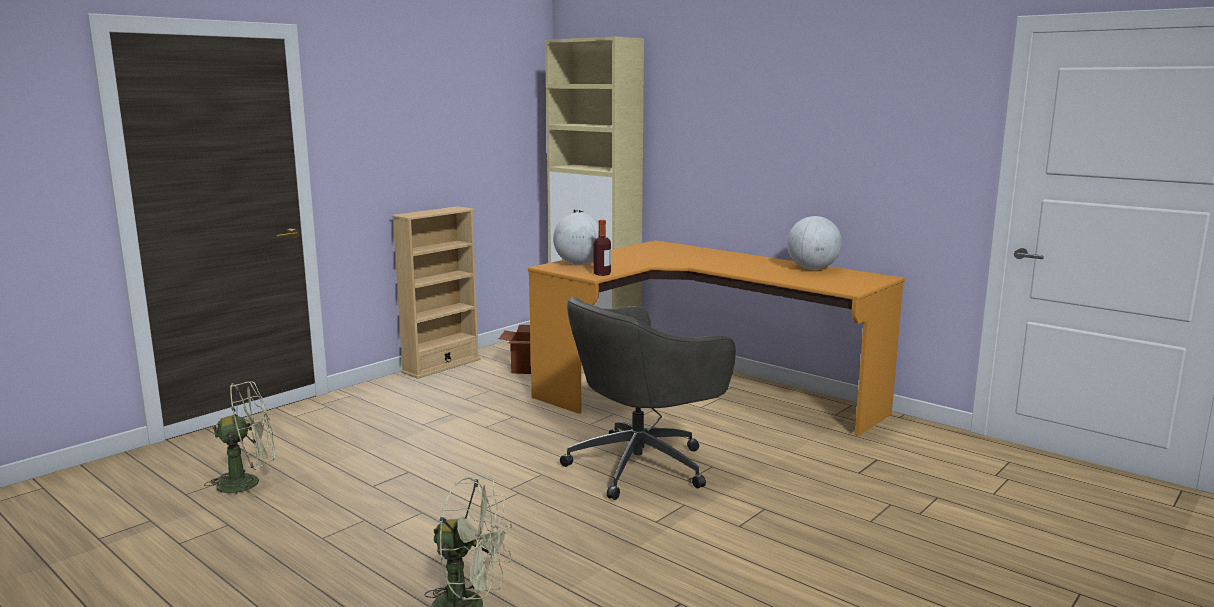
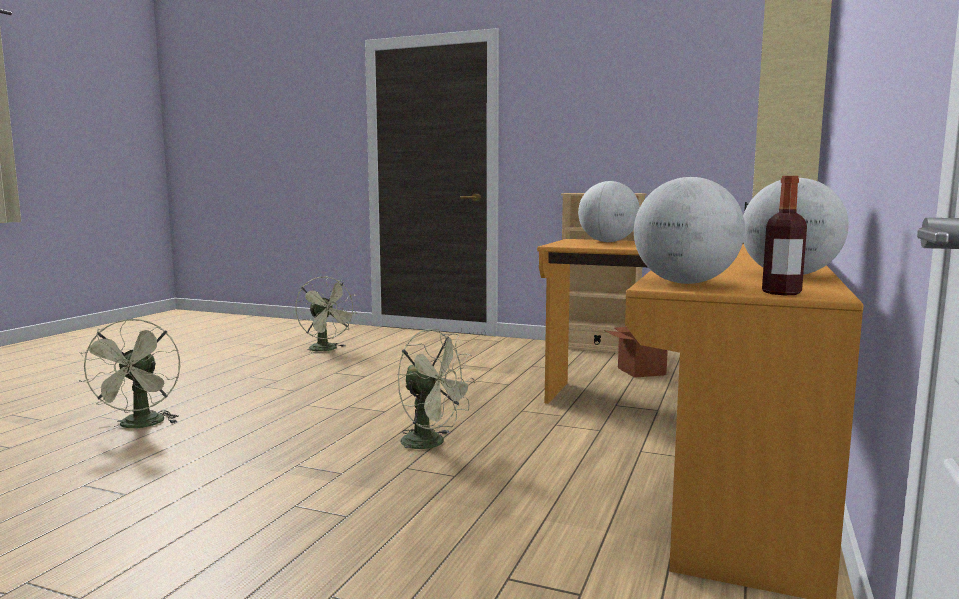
camera: 70 degrees right, 5 degrees down
(602, 274) = (570, 245): bottle -> bottle (781, 293)
(642, 465) = (432, 443): grey office chair -> green fan
(837, 285) = (685, 283): none -> globe

